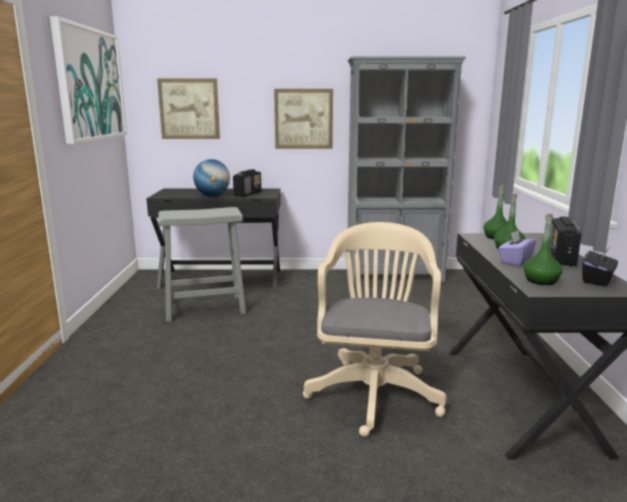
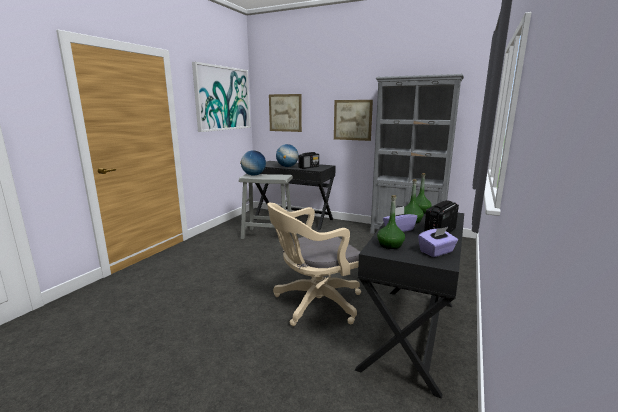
camera: 25 degrees right, 0 degrees up
(177, 212) = (254, 175): none -> globe
(374, 391) = (314, 304): beige office chair -> beige office chair turned 150 degrees counterclockwise
(597, 280) = (436, 252): black tissue box -> purple tissue box

